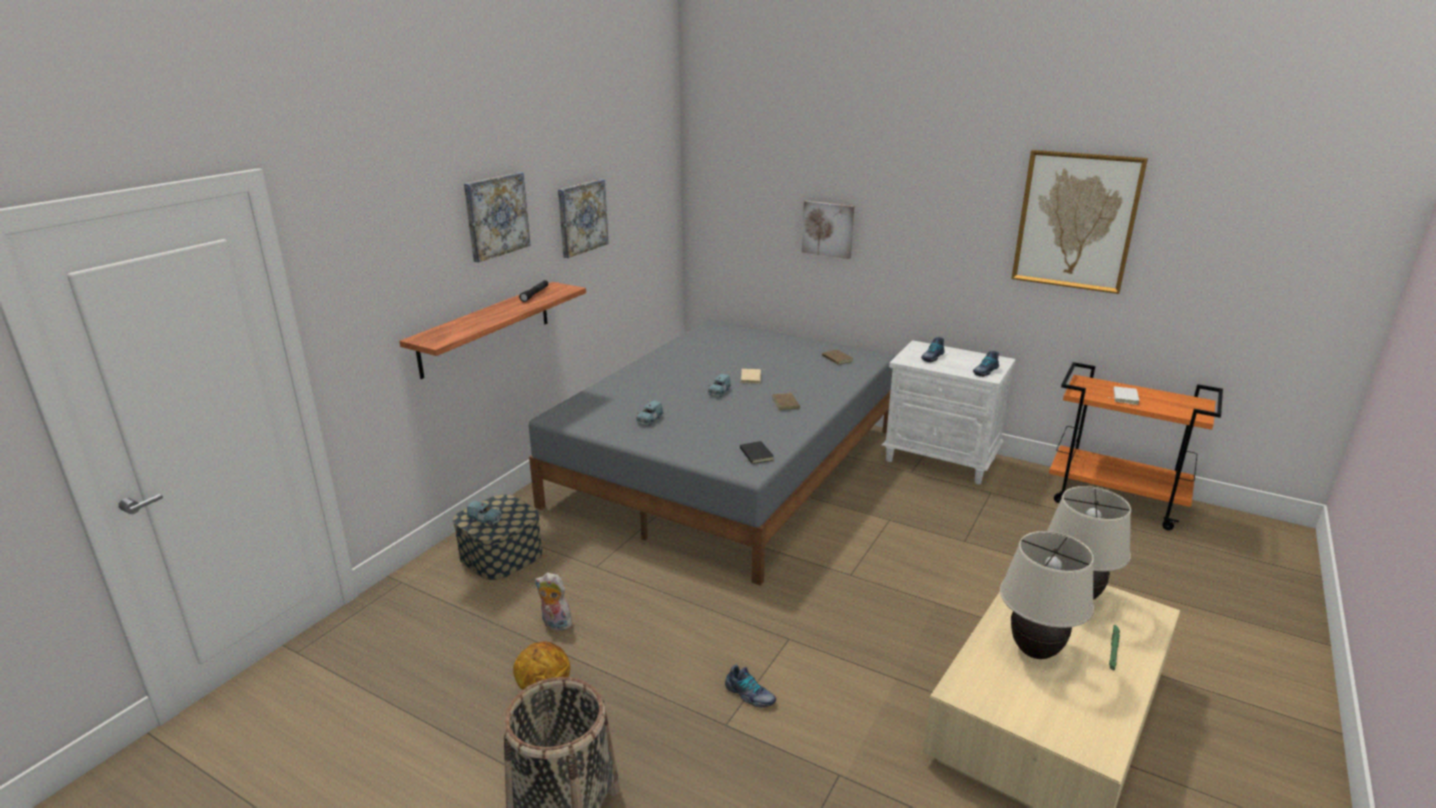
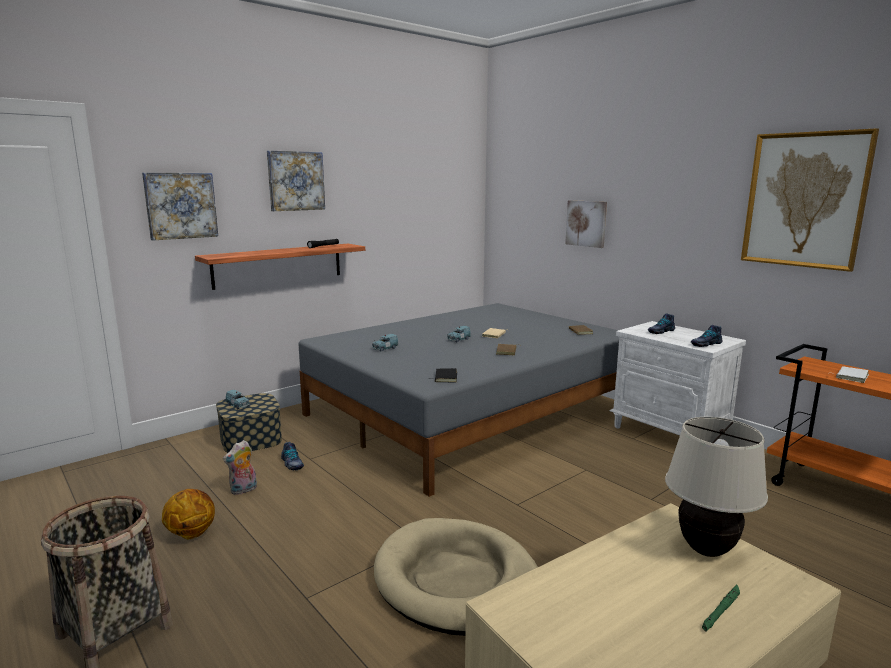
camera: 20 degrees right, 10 degrees down
(554, 624) = (243, 490): plush toy -> plush toy turned 90 degrees counterclockwise
(582, 217) = (380, 199): picture -> picture (181, 205)
(749, 695) = (347, 579): shoe -> shoe (292, 463)
(849, 669) = (456, 580): none -> beige dog bed
(1035, 651) = (619, 590): beige table lamp -> none

